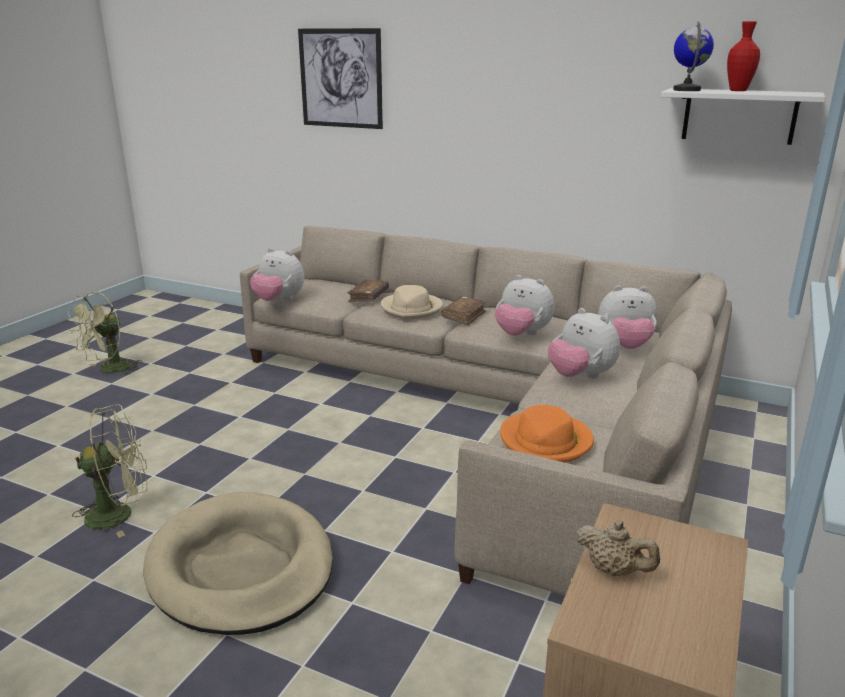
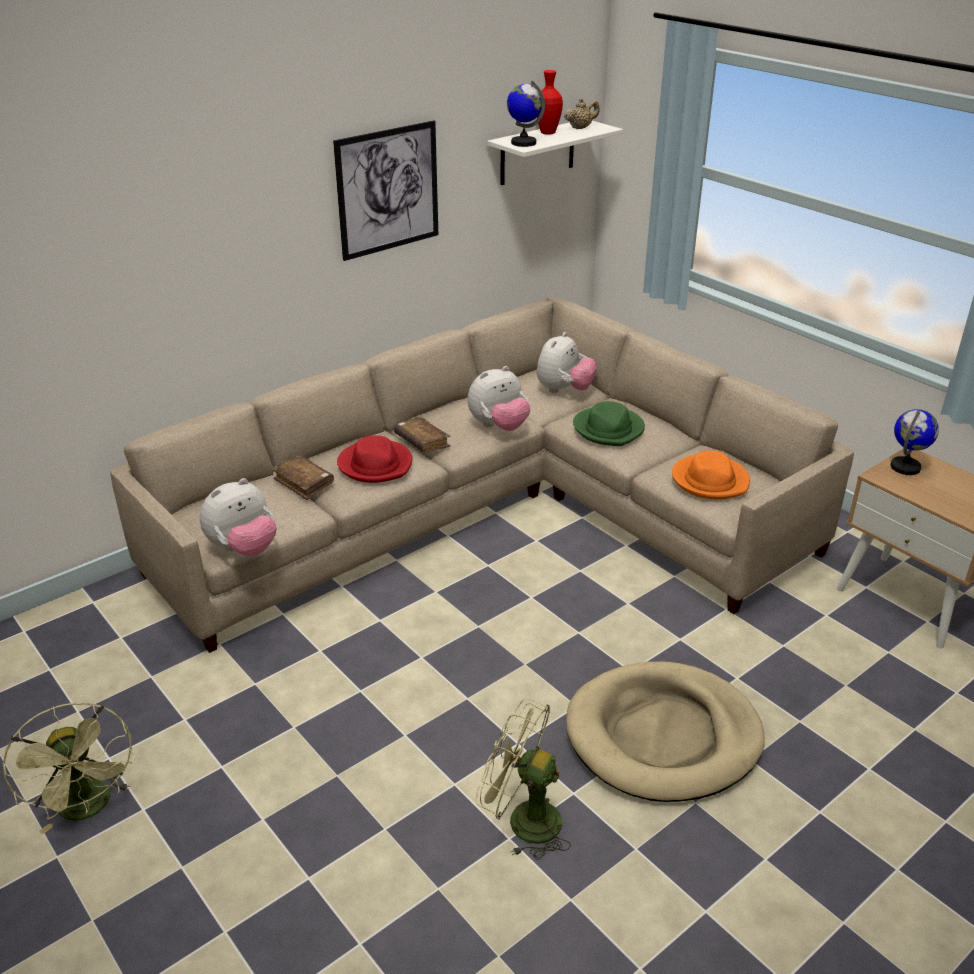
camera: 65 degrees left, 10 degrees up
(120, 514) = (523, 820): green fan -> green fan turned 75 degrees counterclockwise
(340, 78) = (116, 221): picture -> picture (388, 190)
(412, 309) = (375, 464): beige hat -> red hat
(580, 376) = (609, 429): plush toy -> green hat
(614, 570) = (929, 496): beige teapot -> beige teapot (580, 128)
(675, 541) = (905, 467): none -> globe

